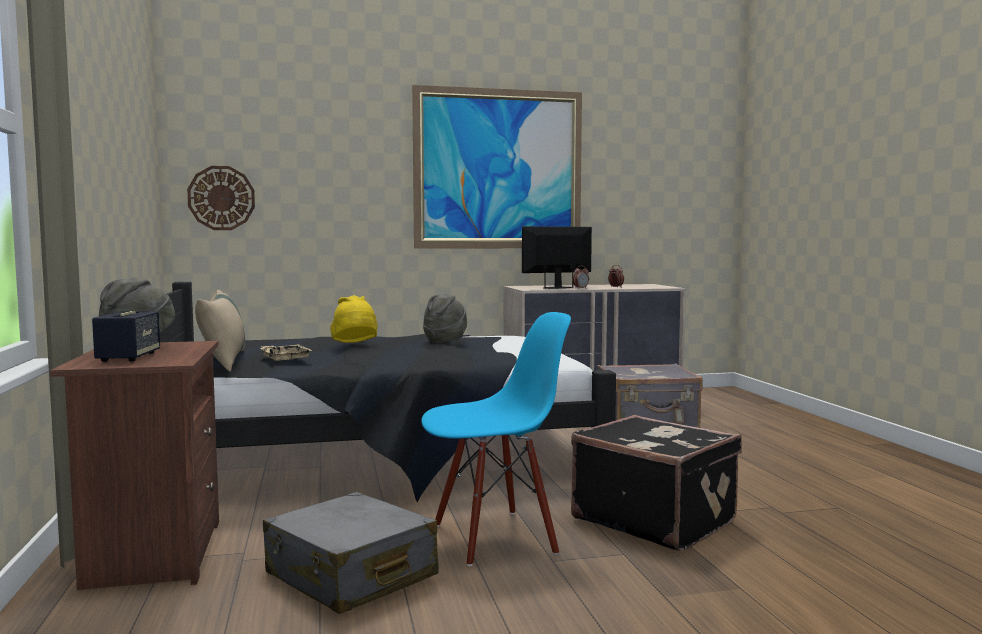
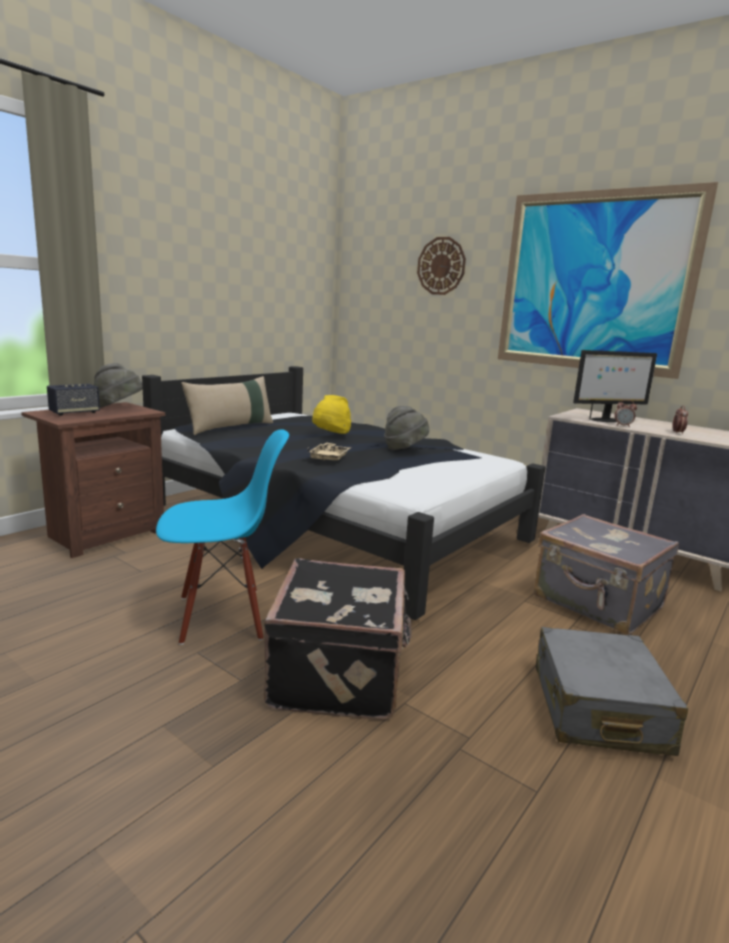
camera: 50 degrees right, 10 degrees up
(221, 198) = (366, 304): wall clock -> wall clock (441, 266)
(284, 359) = (248, 435): beige tray -> beige tray (329, 458)
(350, 575) = (113, 591): grey suitcase -> grey suitcase (598, 709)
(494, 537) = (222, 616): blue chair -> blue chair turned 45 degrees counterclockwise
(557, 288) = (606, 420): monitor -> monitor turned 135 degrees clockwise

